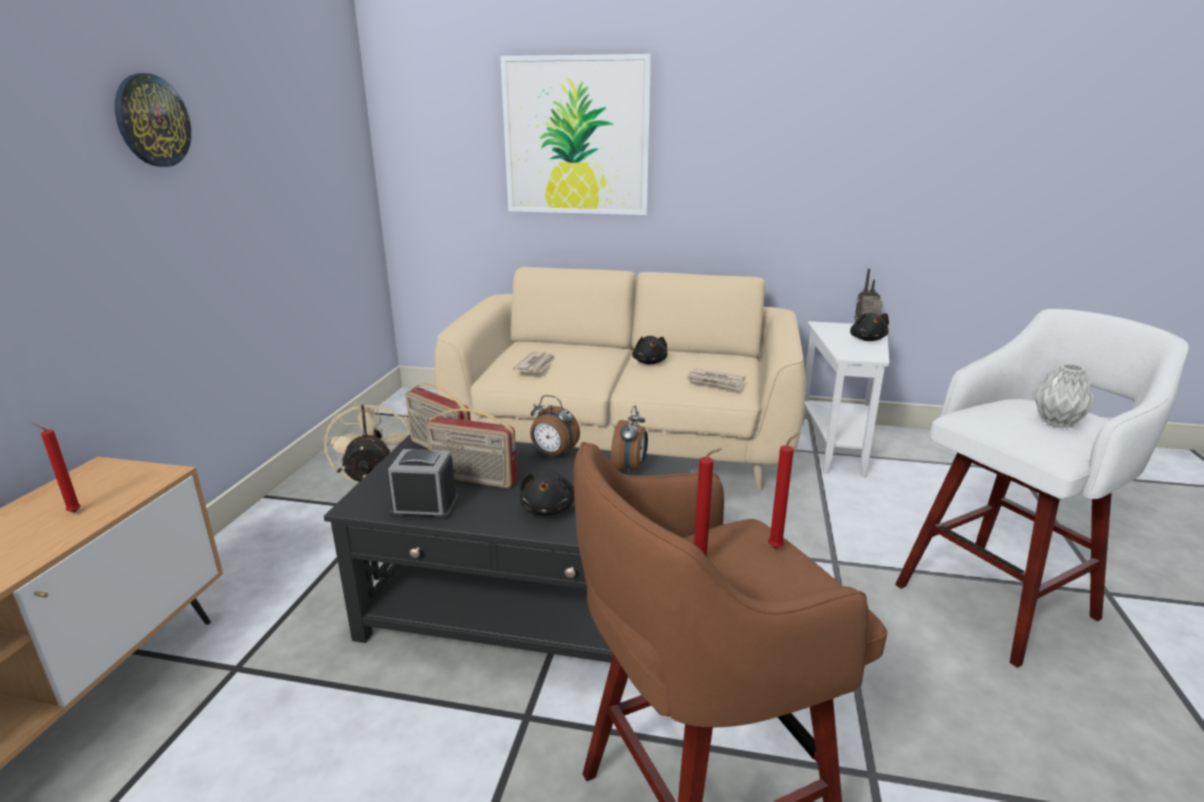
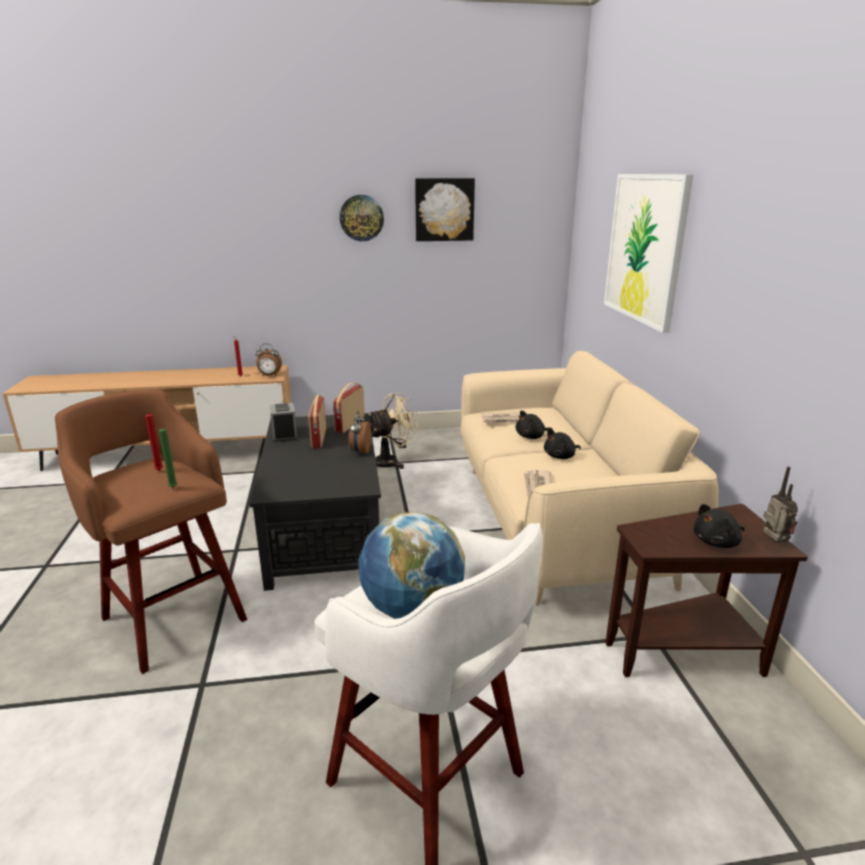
camera: 70 degrees right, 0 degrees up
(256, 106) = (444, 209): none -> picture
(548, 508) = (292, 462): black plush toy -> black plush toy (531, 437)
(630, 469) = (352, 476): alarm clock -> alarm clock (269, 375)
(777, 547) = (174, 488): red candle -> green candle
(837, 446) = (686, 652): white side table -> brown side table
(1057, 423) = (412, 609): grey vase -> globe

